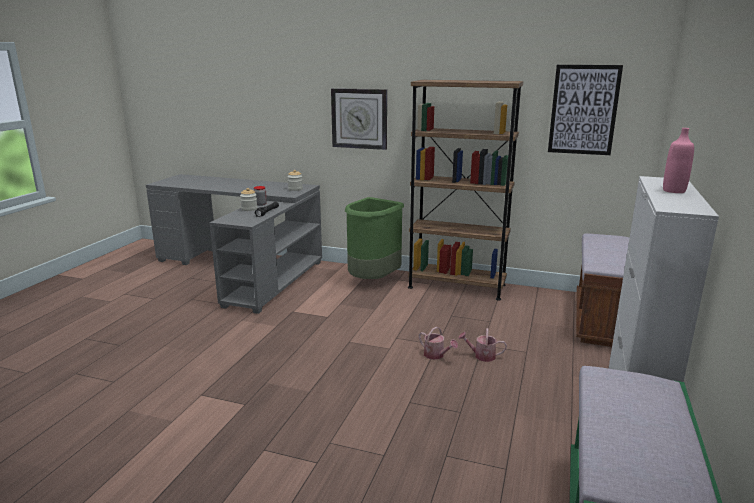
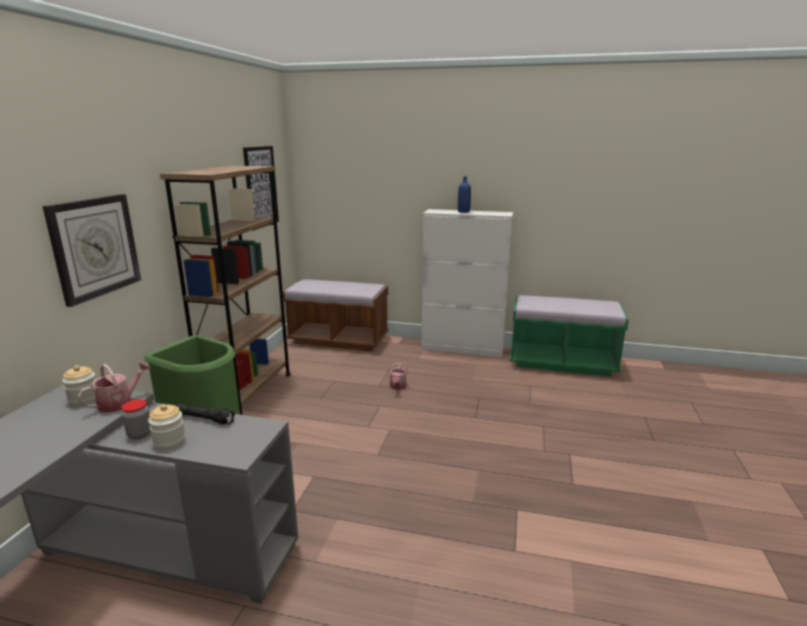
camera: 95 degrees left, 0 degrees up
(436, 355) = (400, 406): watering can -> watering can (119, 402)
(674, 191) = (463, 212): pink bottle -> blue bottle

